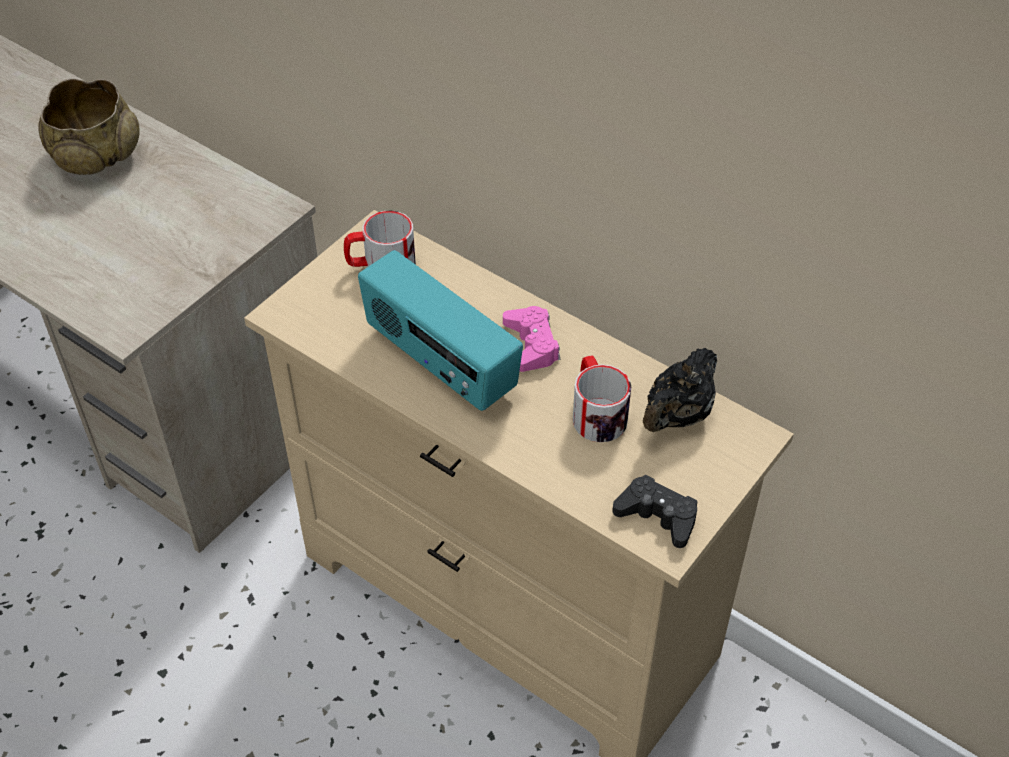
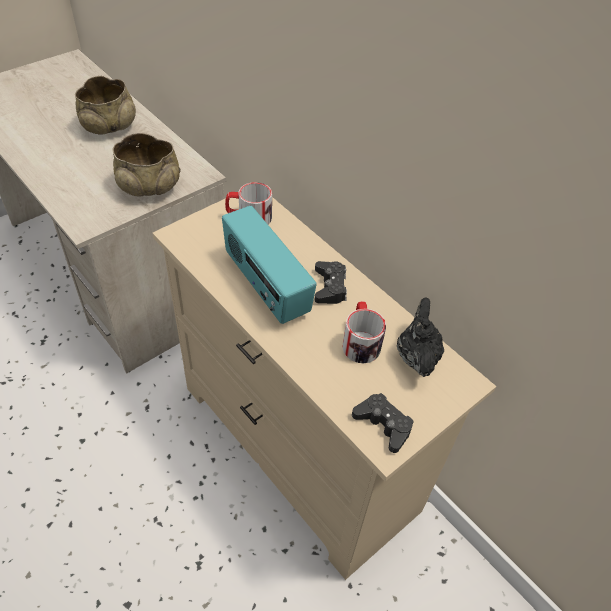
camera: 10 degrees right, 0 degrees up
(199, 243) = (148, 185): none -> beige bowl
(531, 344) = (330, 287): pink game controller -> black game controller
(677, 416) = (416, 356): black teapot -> black teapot turned 135 degrees clockwise

